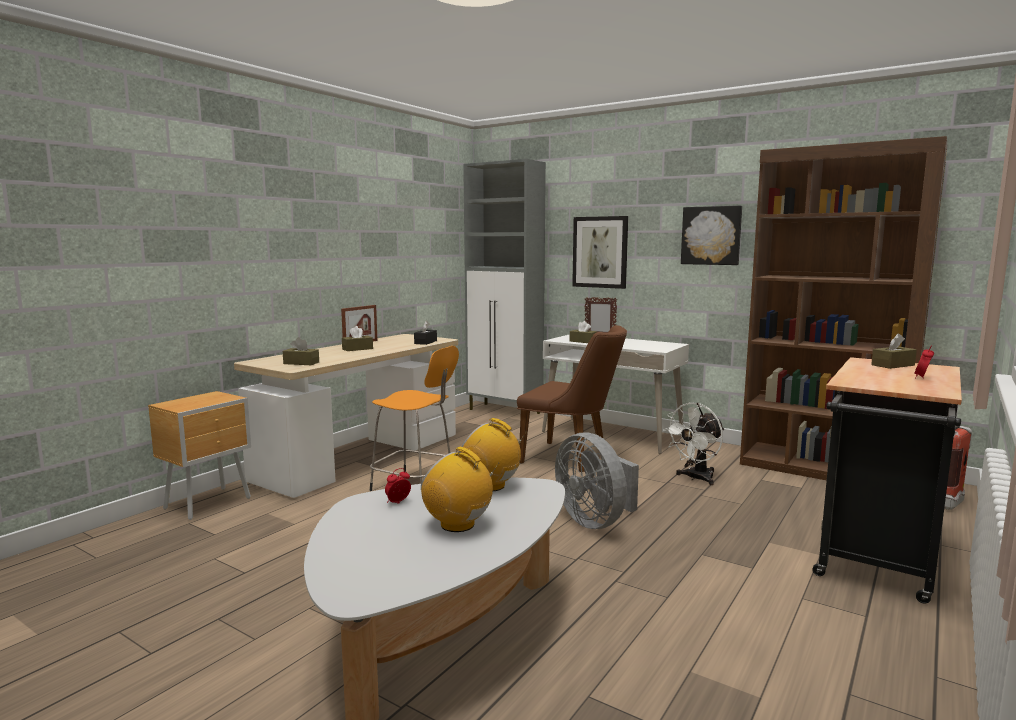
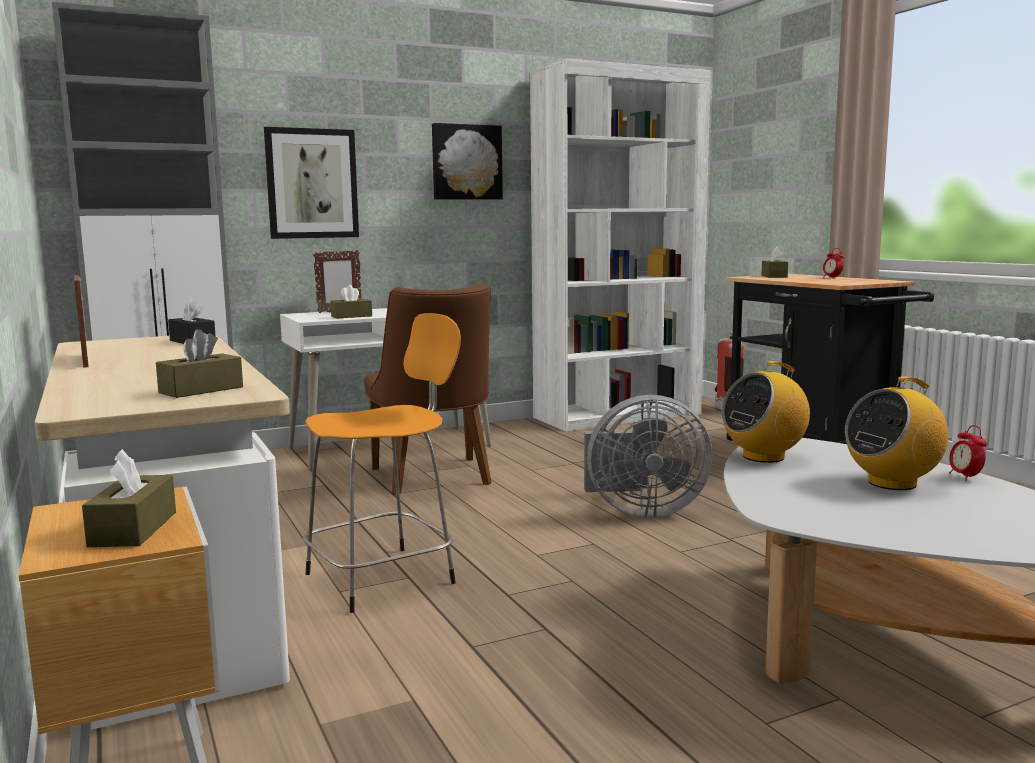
camera: 60 degrees left, 0 degrees up
(357, 349) = (145, 364): brown tissue box -> brown tissue box (133, 529)
(398, 502) = (797, 498): alarm clock -> alarm clock (965, 477)
(572, 458) = (434, 479): brown chair -> brown chair turned 105 degrees clockwise
(696, 478) = (579, 452): white fan -> none
(822, 470) = (618, 415): brown bookcase -> white bookcase

